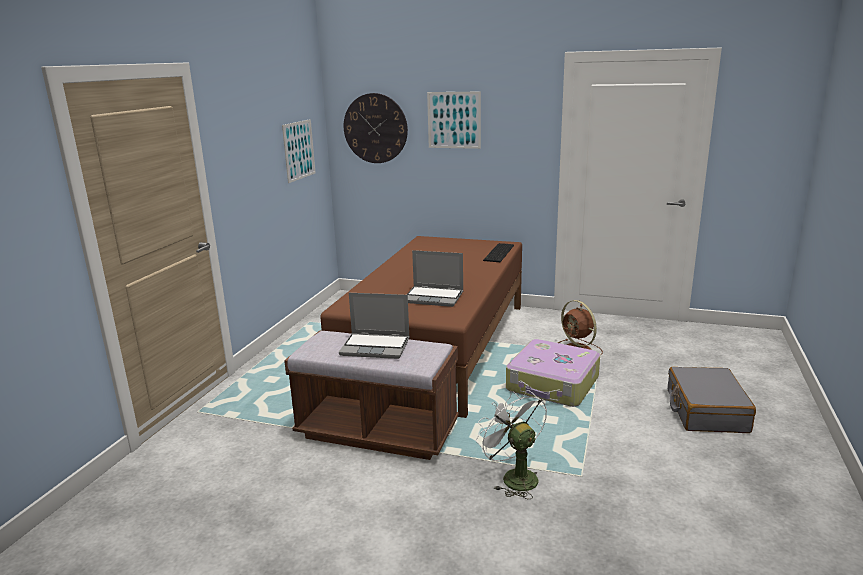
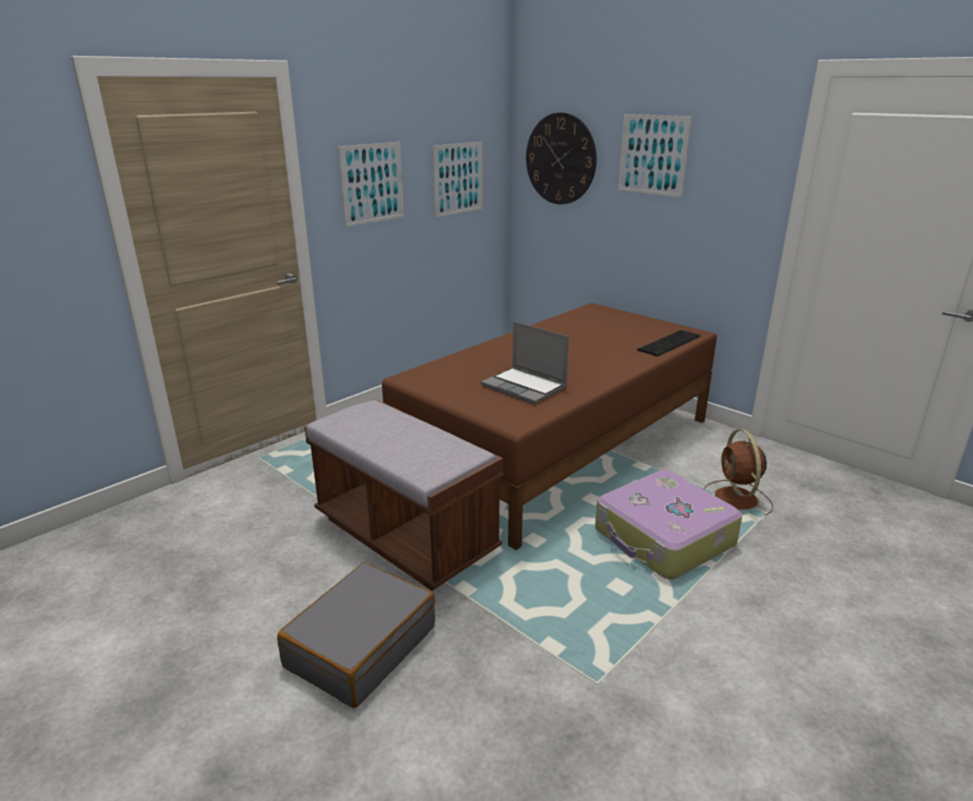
camera: 25 degrees right, 5 degrees up
(248, 159) = (372, 183): none -> picture
(376, 347) = (403, 435): laptop -> none
(514, 476) = (510, 650): white fan -> none
(705, 411) = (868, 650): grey suitcase -> grey suitcase (360, 646)

